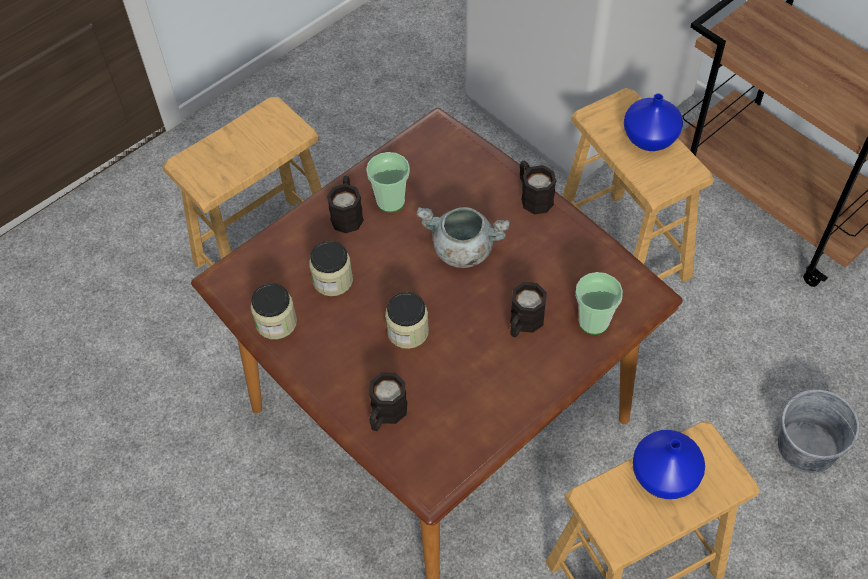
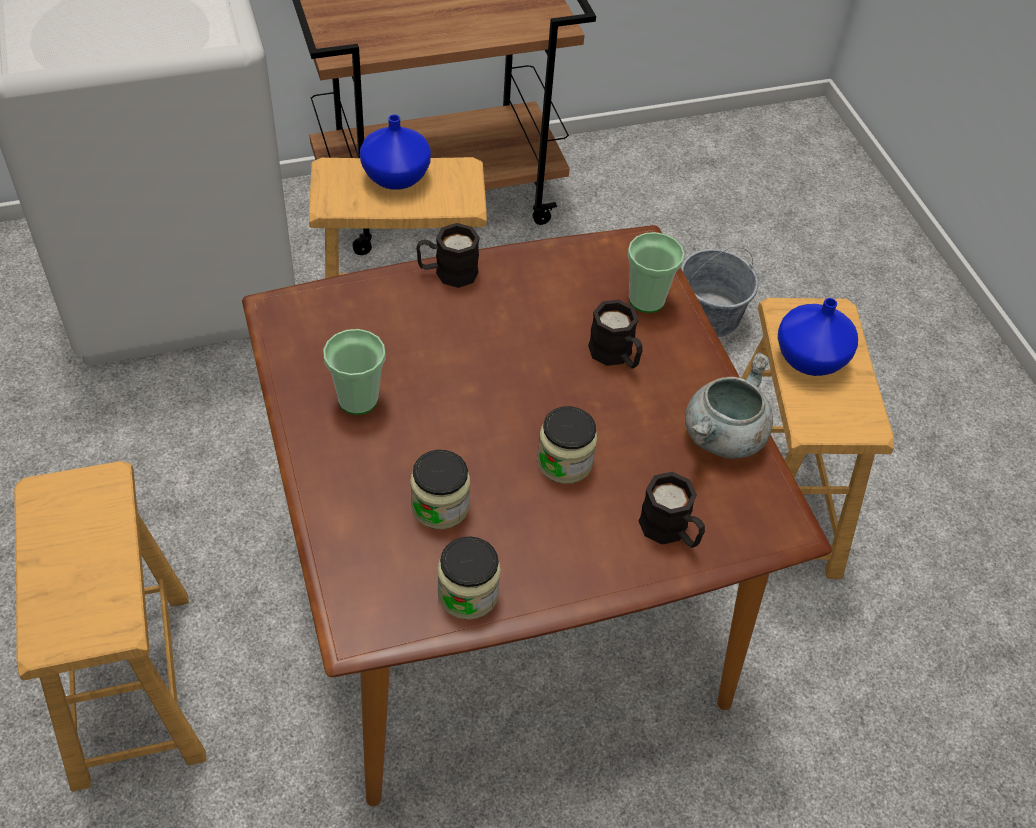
camera: 70 degrees left, 5 degrees down
(347, 214) = (345, 450): black mug -> none
(462, 250) = (480, 364): grey cooking pot -> grey cooking pot (723, 437)

